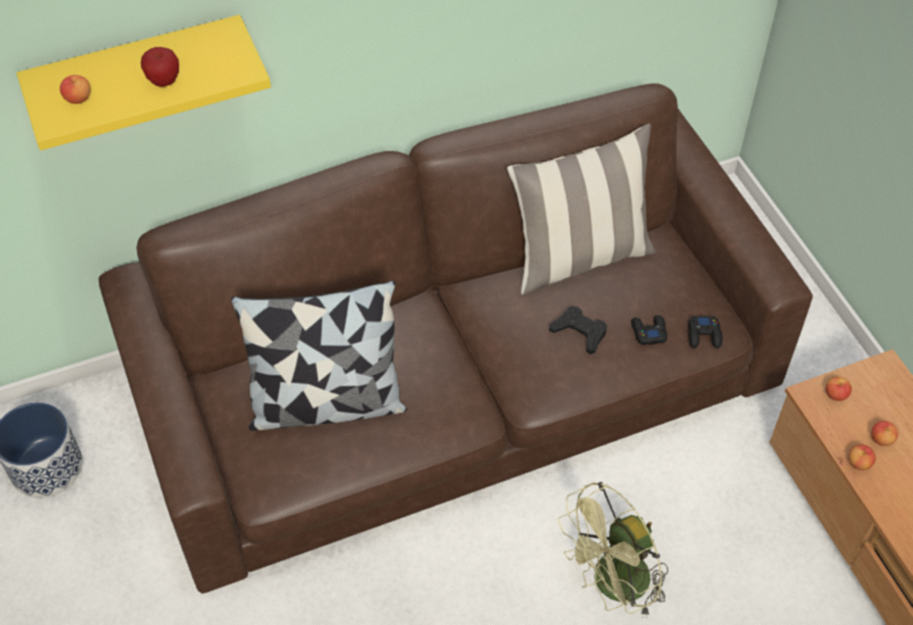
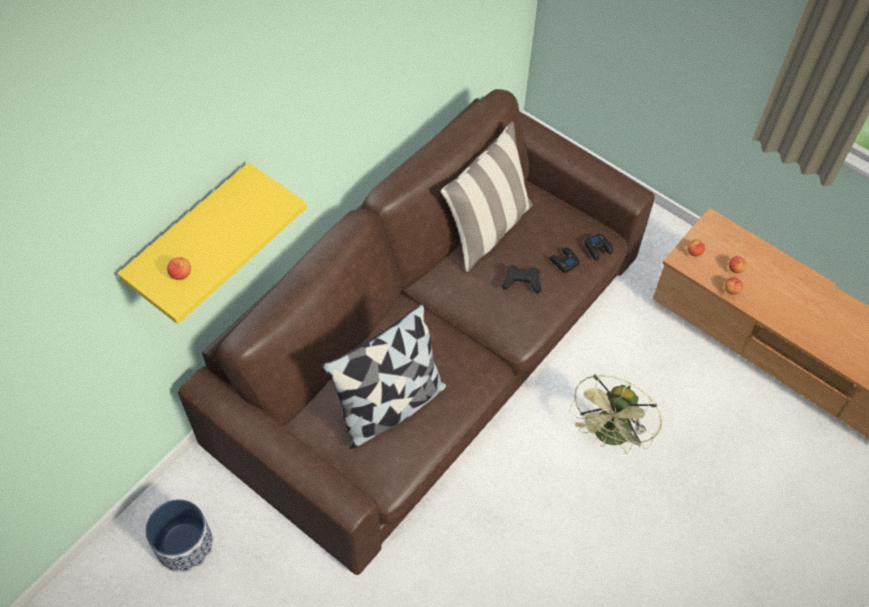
camera: 30 degrees left, 5 degrees up
(164, 81) = (233, 235): apple -> none

